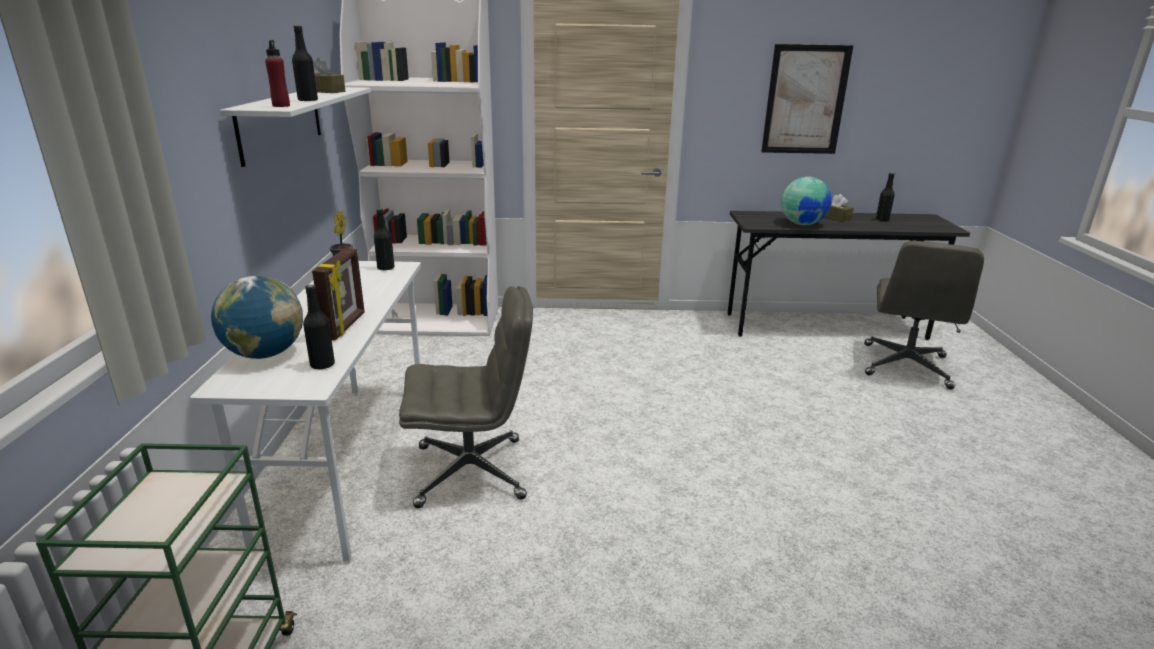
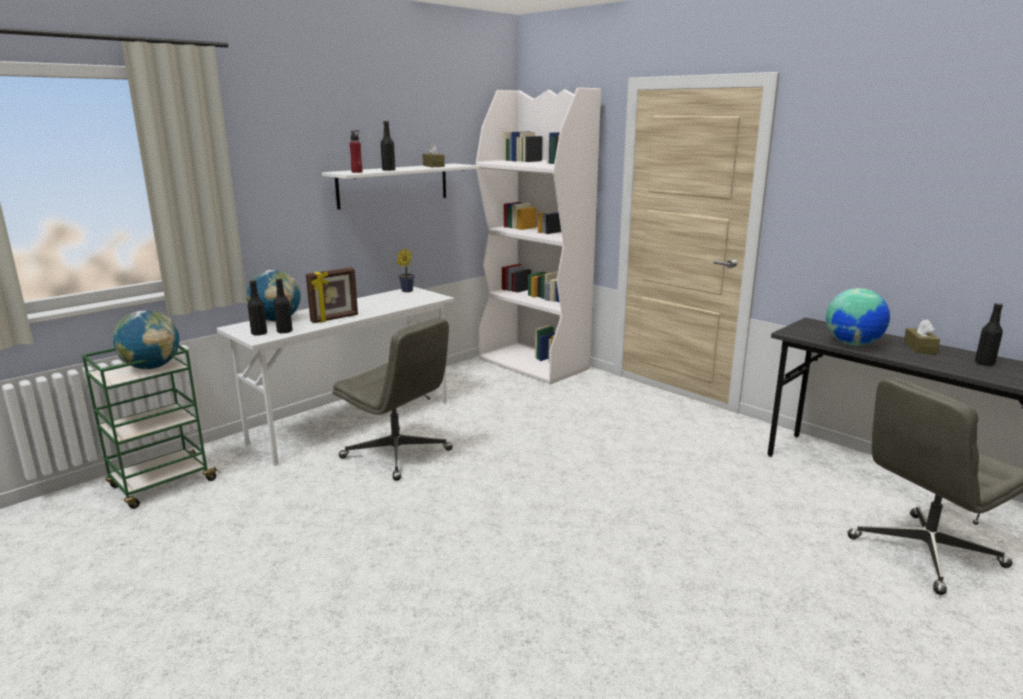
camera: 45 degrees right, 5 degrees down
(183, 502) = (151, 367): none -> globe
(386, 268) = (426, 296): black bottle -> black bottle (259, 333)
(805, 100) = (903, 201): picture -> none

